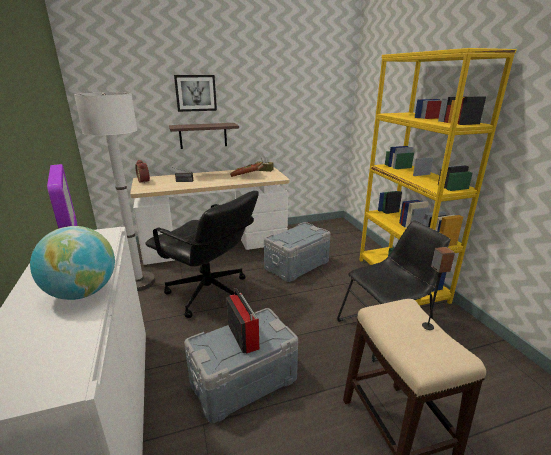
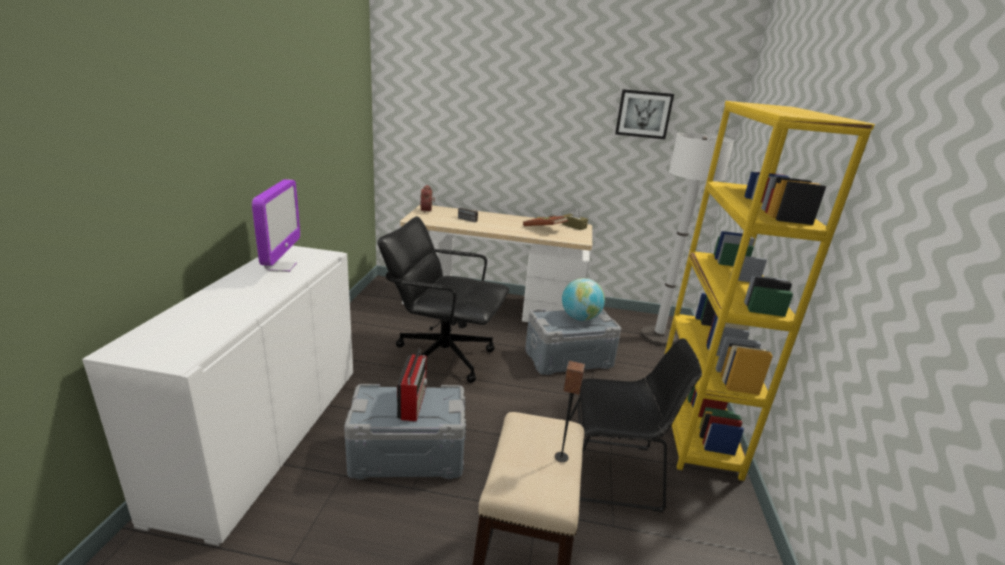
camera: 25 degrees right, 0 degrees up
(82, 293) = (255, 301): globe -> globe (580, 318)
(139, 282) = (385, 320): white floor lamp -> white floor lamp (658, 337)
(195, 93) = (507, 117): picture -> picture (643, 114)
(203, 135) = (507, 169): shelf -> none
(208, 294) = (443, 356): black office chair -> black office chair turned 135 degrees clockwise

